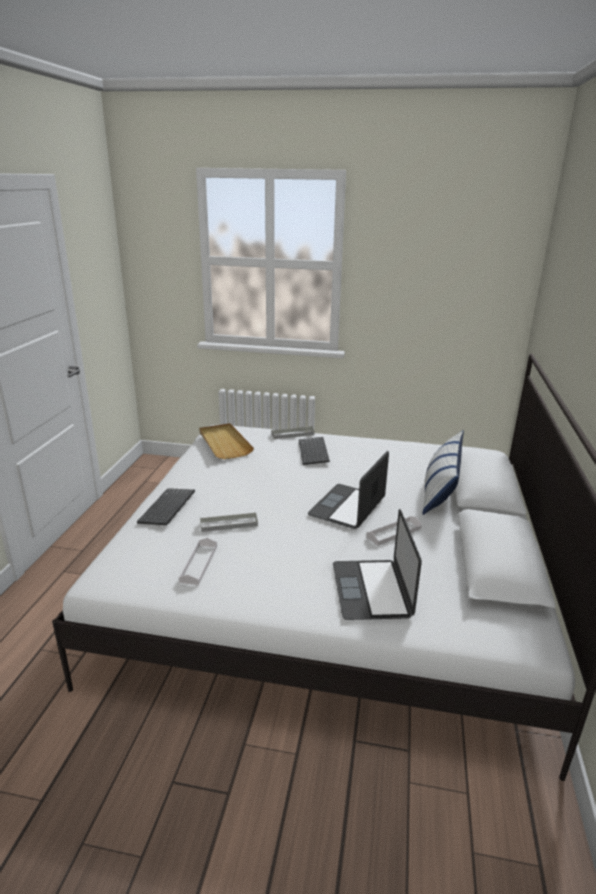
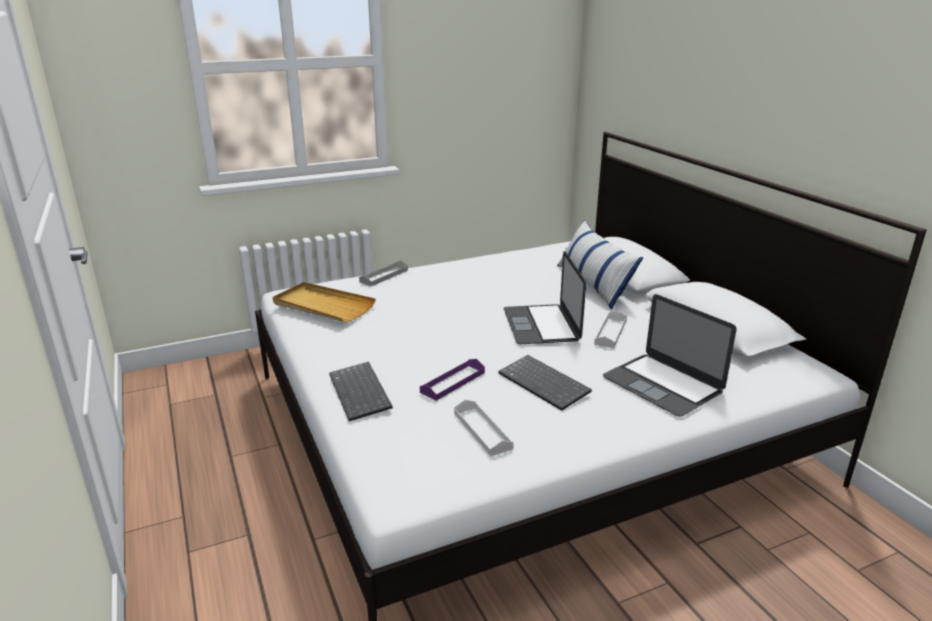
camera: 35 degrees left, 0 degrees up
(228, 524) = (453, 382): grey tray -> purple tray
(314, 452) = (434, 286): keyboard -> keyboard (545, 384)

